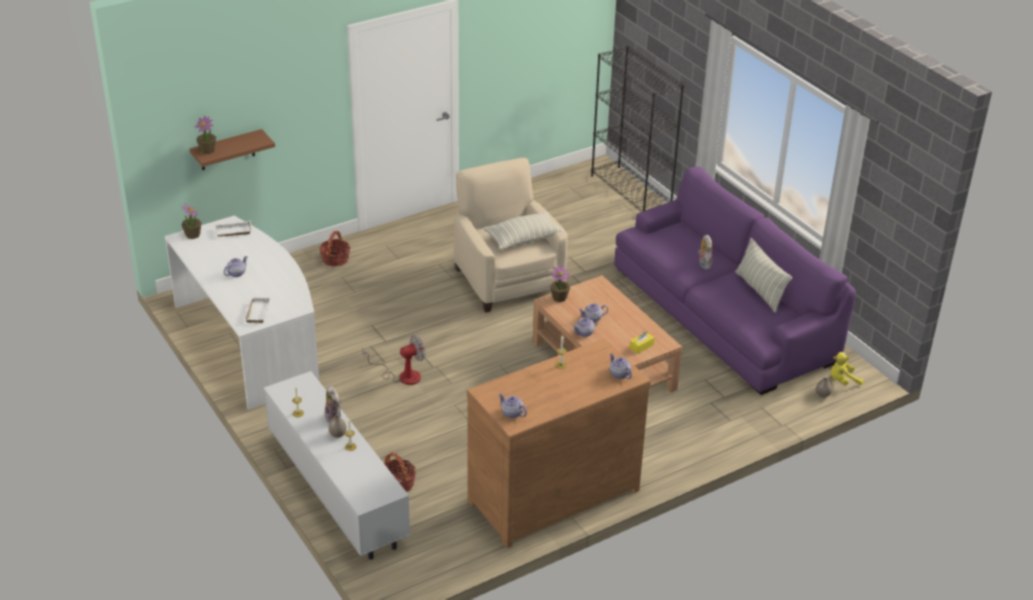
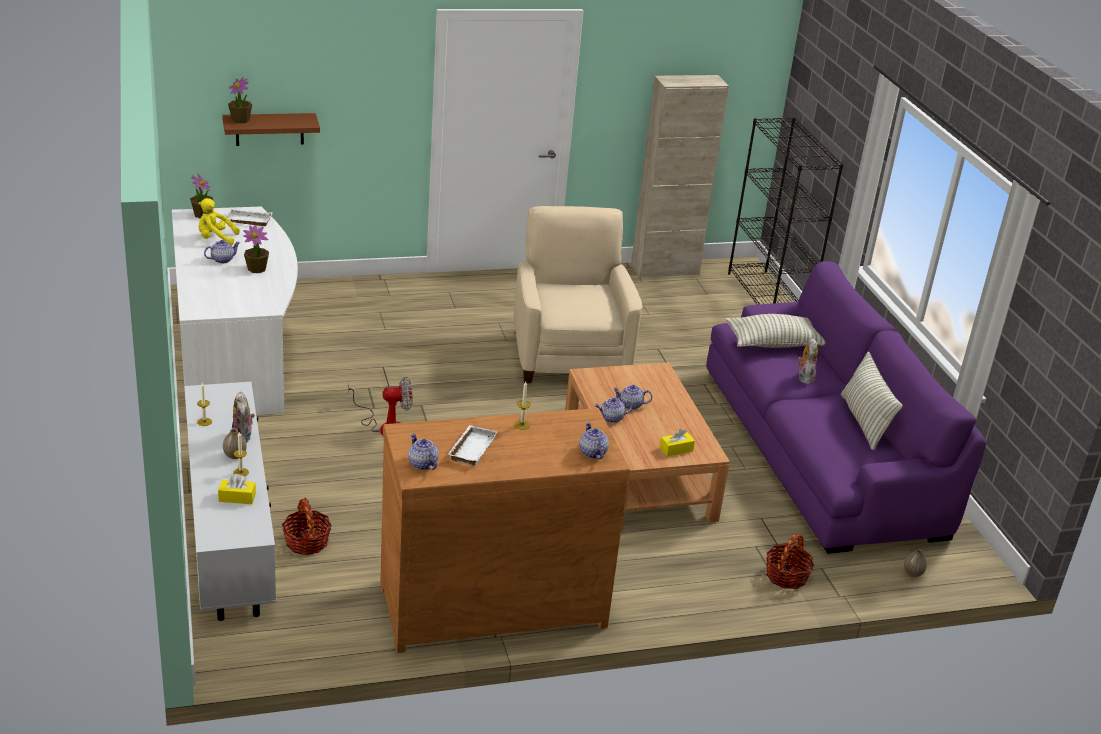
camera: 15 degrees right, 5 degrees down
(256, 312) = (216, 301): white tray -> white tray (471, 448)
(335, 259) = (383, 293): basket -> basket (786, 576)
(360, 467) = (237, 497): none -> yellow tissue box
(524, 239) = (590, 304): pillow -> pillow (773, 343)
(542, 184) = (665, 270): none -> beige cabinet
(559, 297) = (601, 374): potted plant -> potted plant (257, 269)
(842, 381) = (948, 563): yellow plush toy -> yellow plush toy (215, 239)

